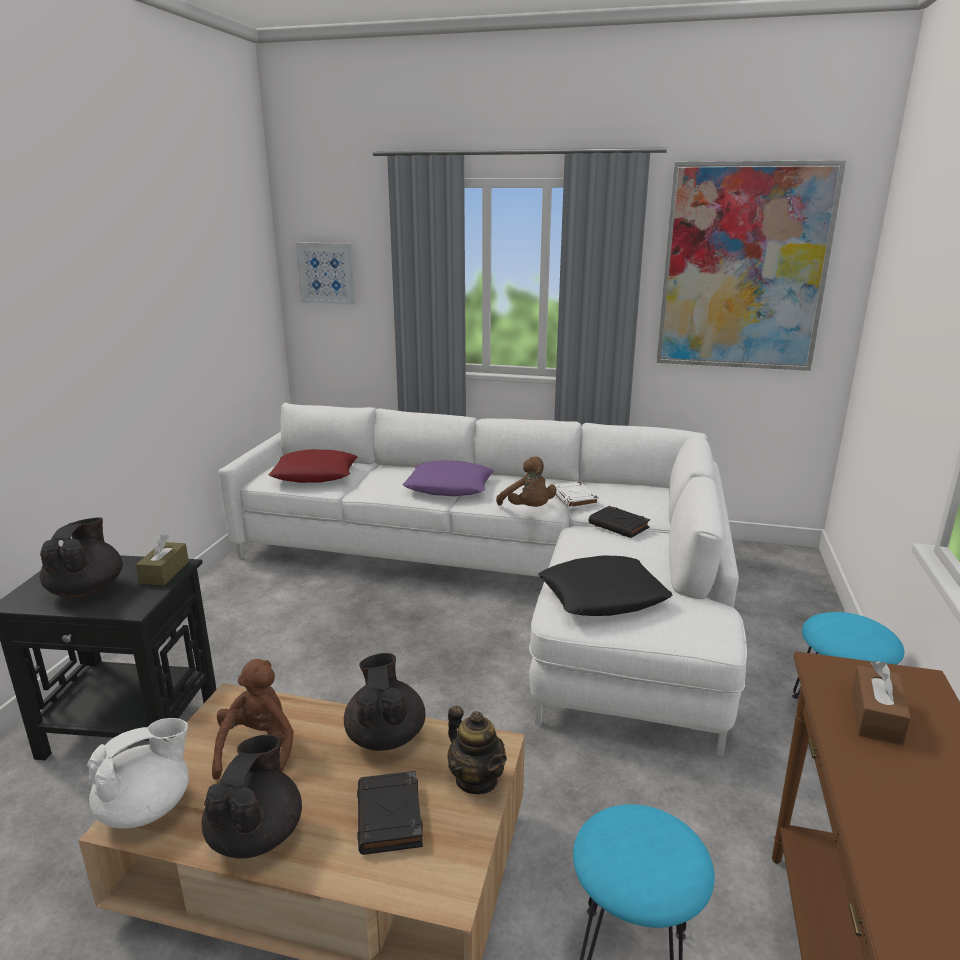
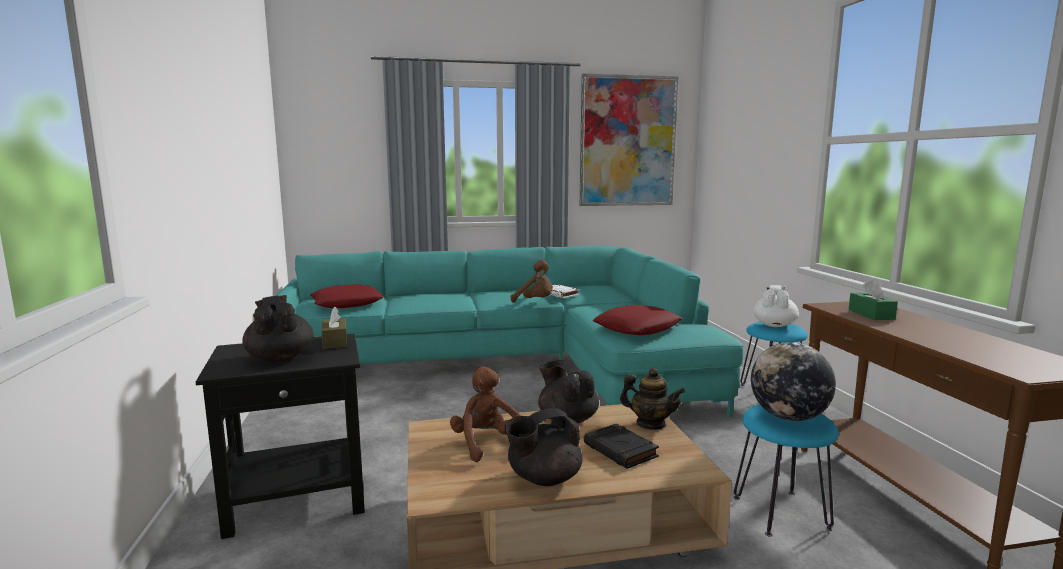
camera: 25 degrees left, 10 degrees down
(147, 808) = (441, 488): white teapot -> white teapot (774, 325)
(257, 834) = (543, 479): black teapot -> black teapot turned 105 degrees counterclockwise
(326, 273) = (324, 150): picture -> none
(449, 486) = (464, 298): purple pillow -> none
(505, 579) = (514, 364): white sofa -> turquoise sofa
(603, 595) = (637, 328): black pillow -> red pillow
(619, 526) = (604, 301): black book -> none
(633, 854) = (788, 417): none -> globe
(876, 716) = (871, 314): brown tissue box -> green tissue box

